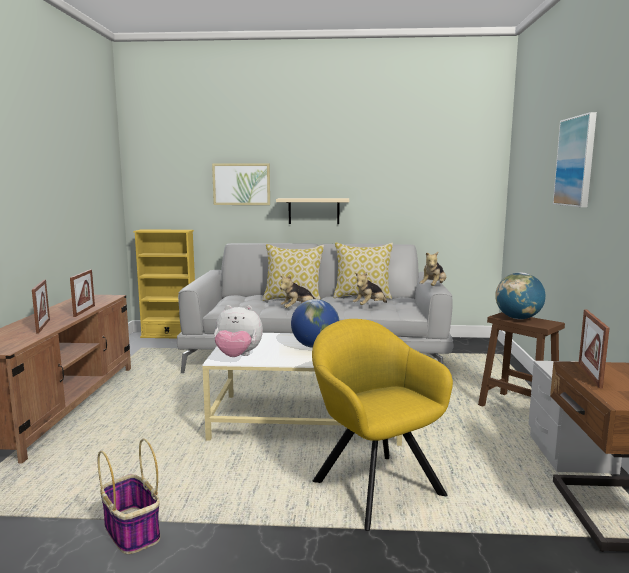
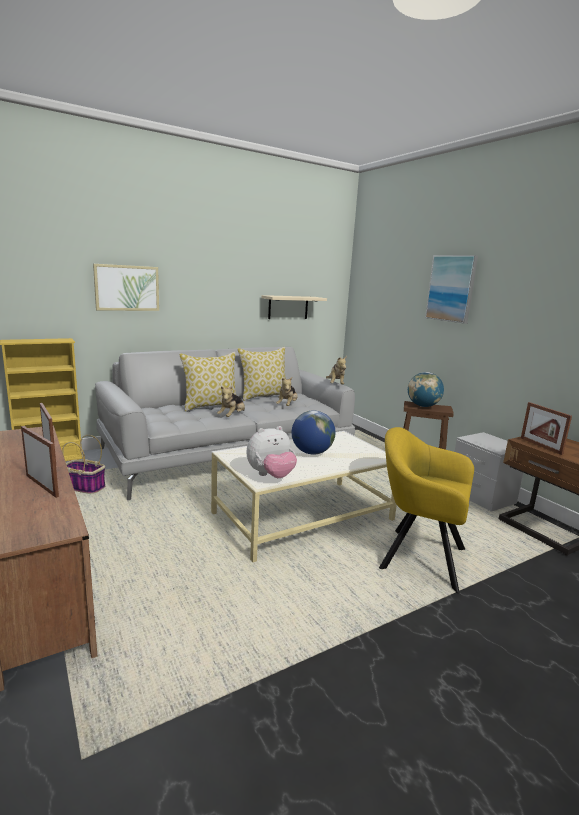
camera: 35 degrees left, 5 degrees up
(131, 531) = (312, 671): basket -> basket (84, 487)
(313, 211) = (201, 316): beige shelf -> beige shelf (288, 307)

